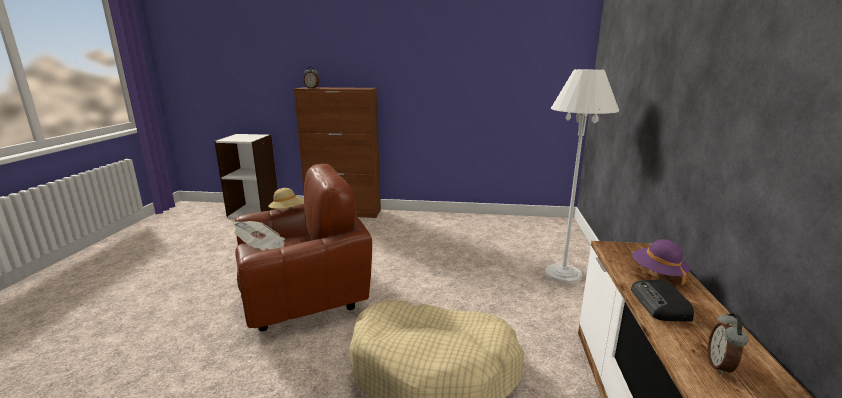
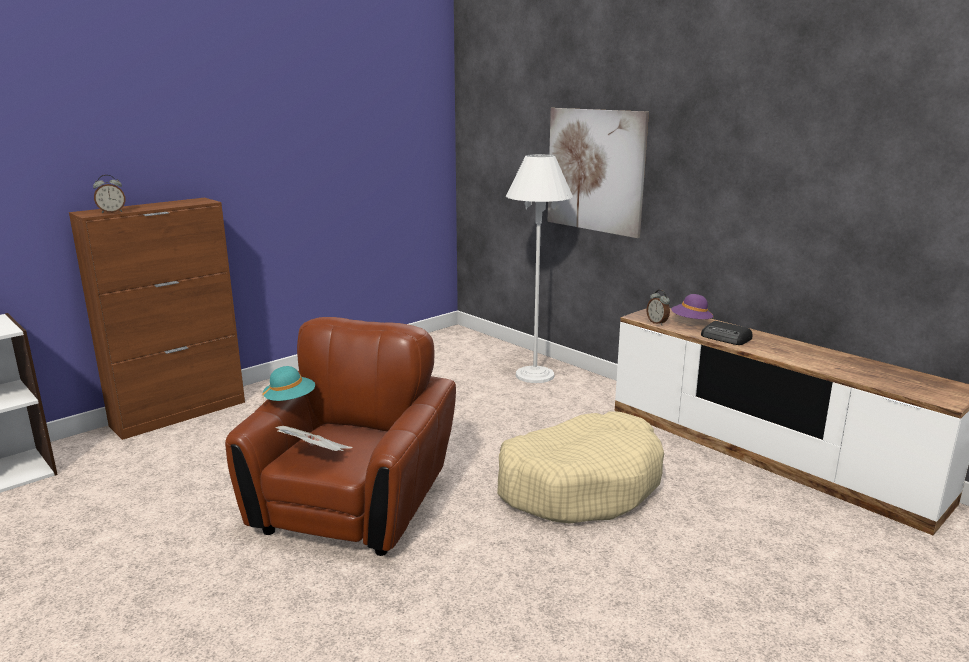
camera: 50 degrees left, 0 degrees up
(287, 211) = (290, 400): beige hat -> turquoise hat
(651, 89) = (595, 170): none -> picture
(720, 366) = (793, 353): alarm clock -> alarm clock (657, 323)

